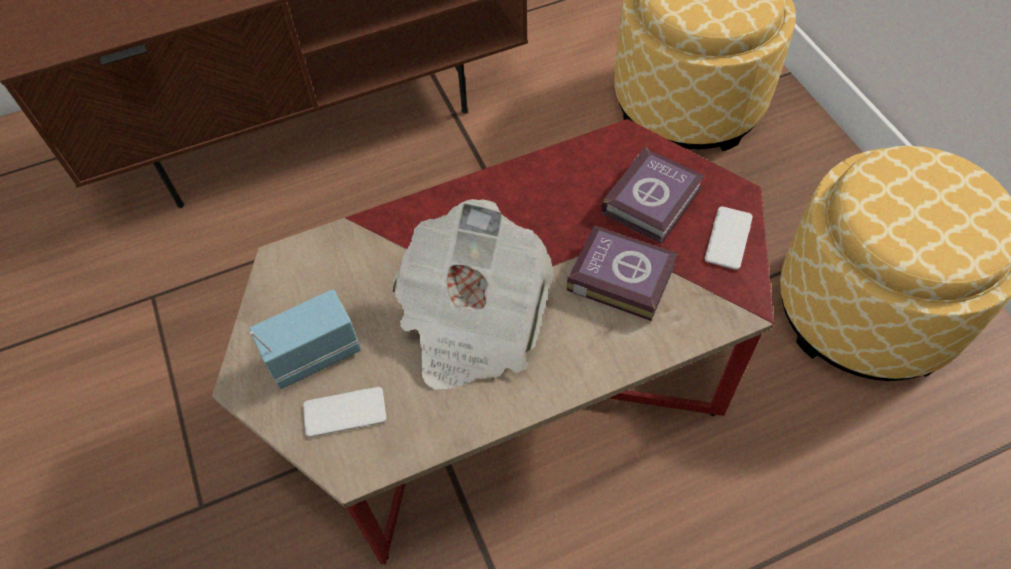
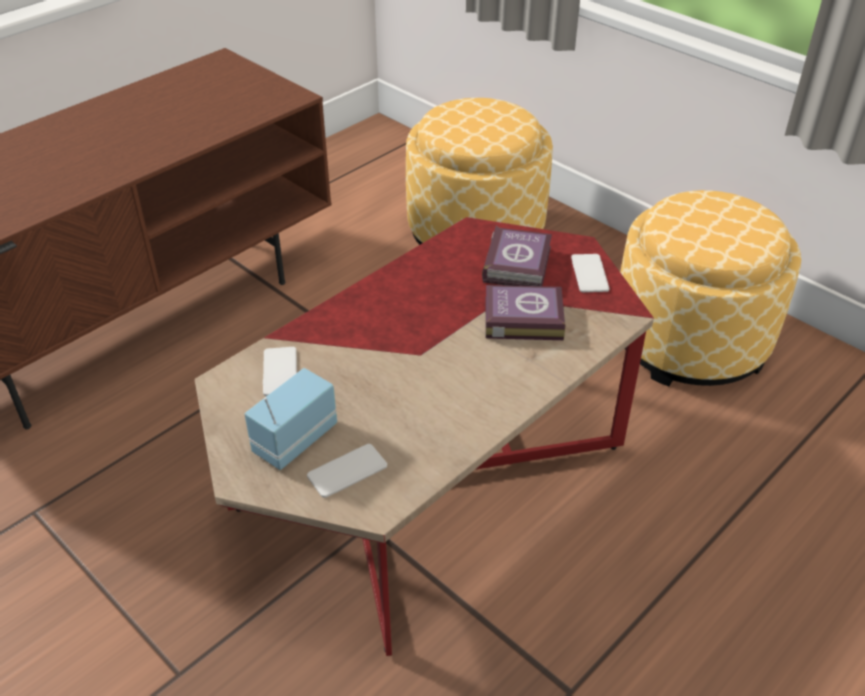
camera: 25 degrees left, 15 degrees down
(339, 266) = (280, 372): none -> phone
(472, 321) = (420, 379): newspaper -> none

